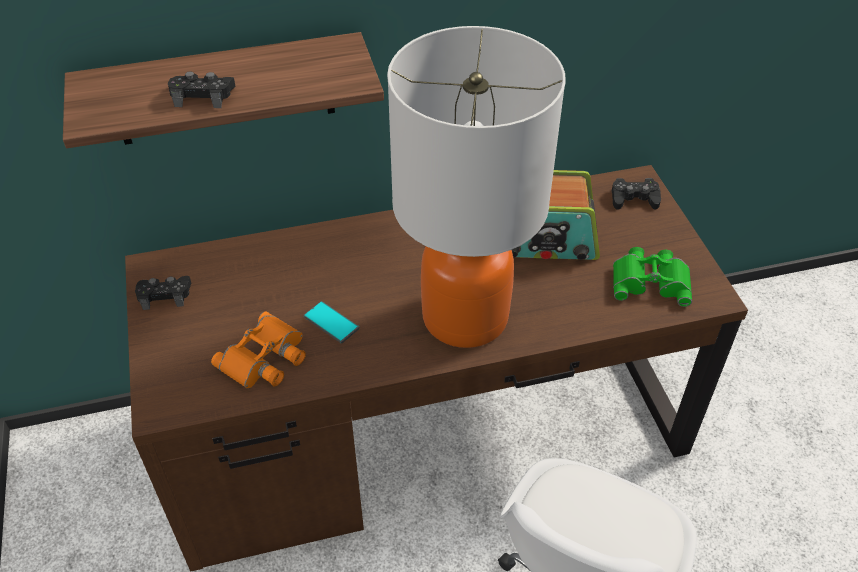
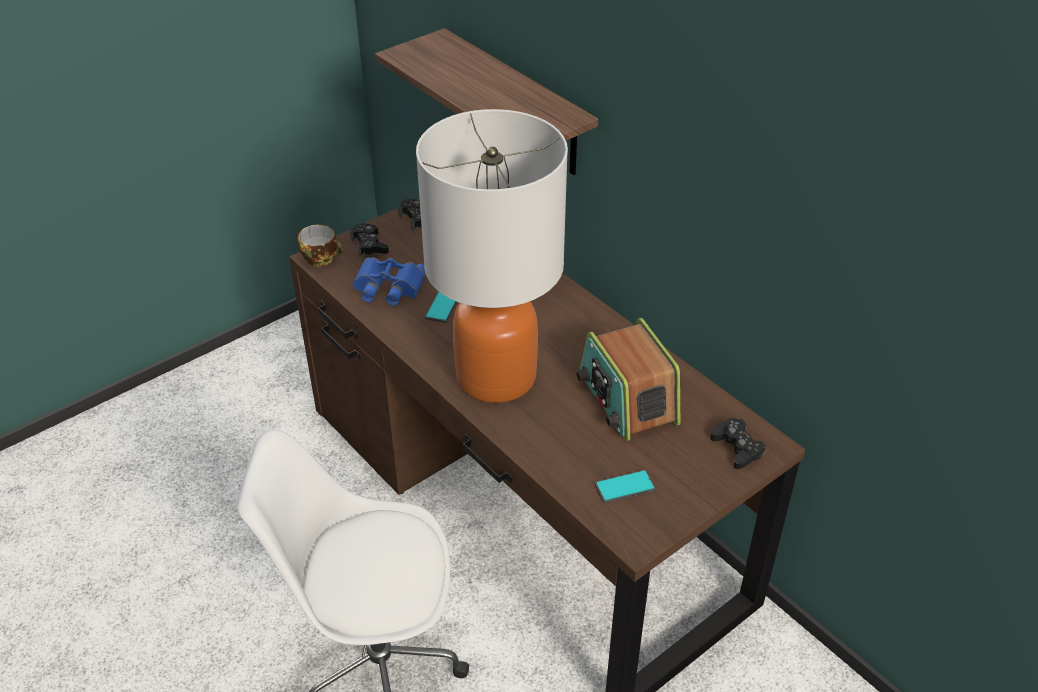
camera: 65 degrees right, 5 degrees down
(164, 404) = (322, 258): none -> cup
(203, 96) = (457, 82): black game controller -> black game controller (369, 245)
(265, 358) = (387, 287): orange binoculars -> blue binoculars
(650, 280) = (624, 487): green binoculars -> phone

